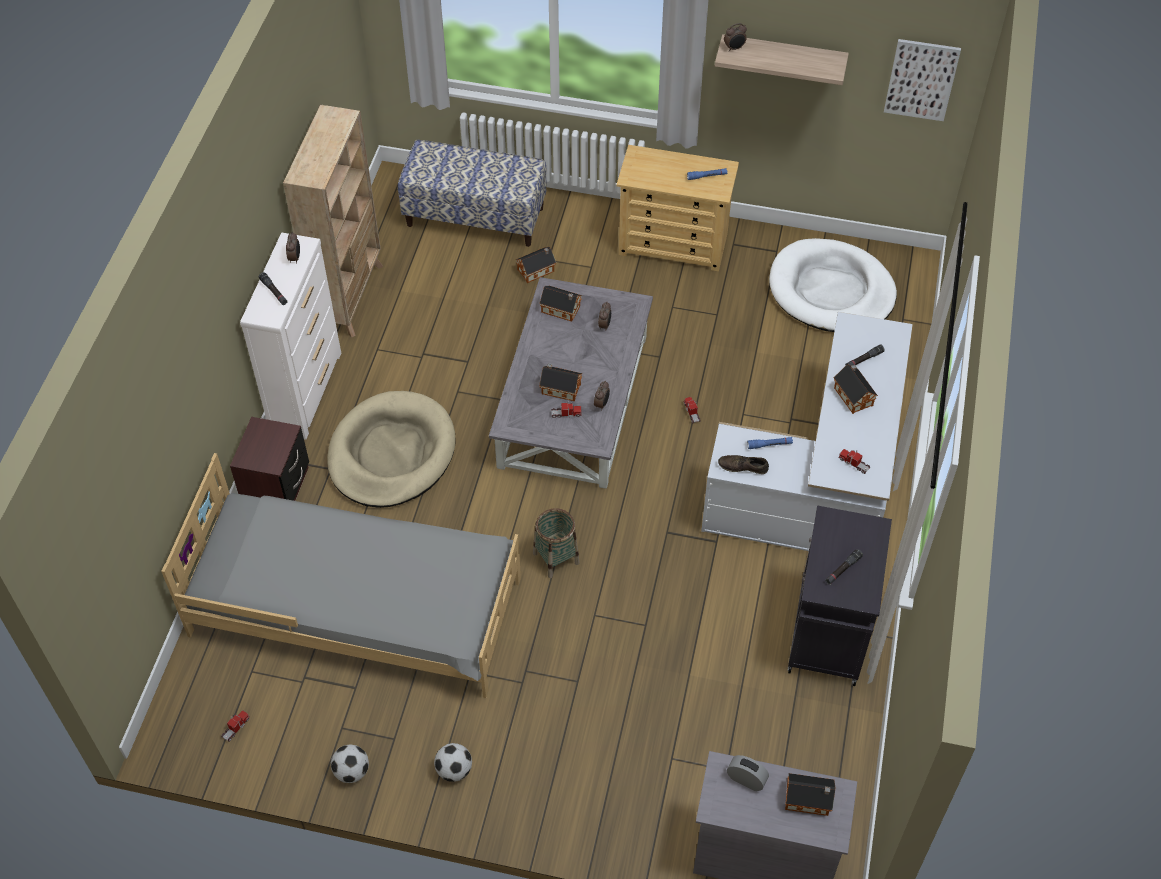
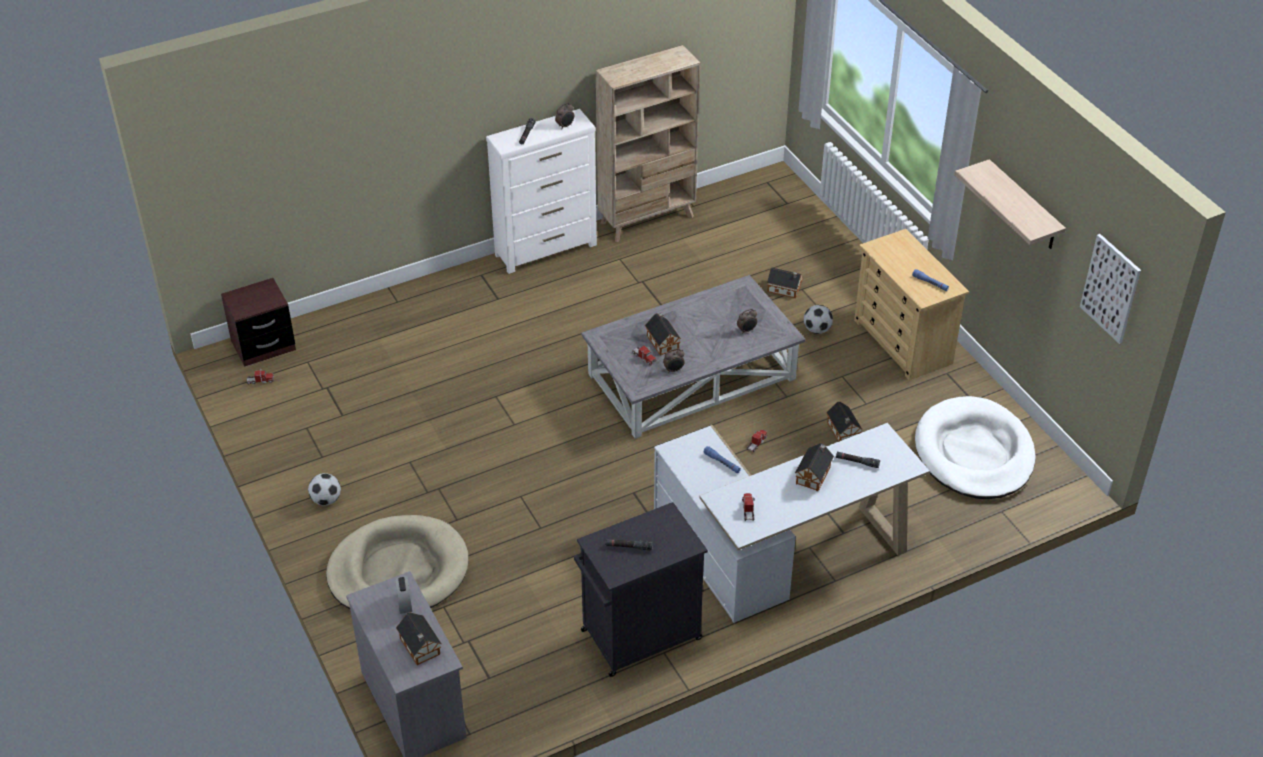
camera: 50 degrees right, 10 degrees down
(276, 487) = (456, 285): brown nightstand -> brown nightstand (263, 346)
(352, 771) = (279, 452): football -> football (817, 330)
(358, 606) = (405, 378): grey bed -> none
(391, 453) = (542, 318): beige dog bed -> beige dog bed (398, 571)
(475, 216) = (793, 232): bench -> none
(556, 558) = (547, 448): basket -> none
(562, 310) = (733, 302): toy house -> toy house (843, 431)
(734, 48) = (983, 172): alarm clock -> none
(743, 467) = (685, 460): brown shoe -> none

